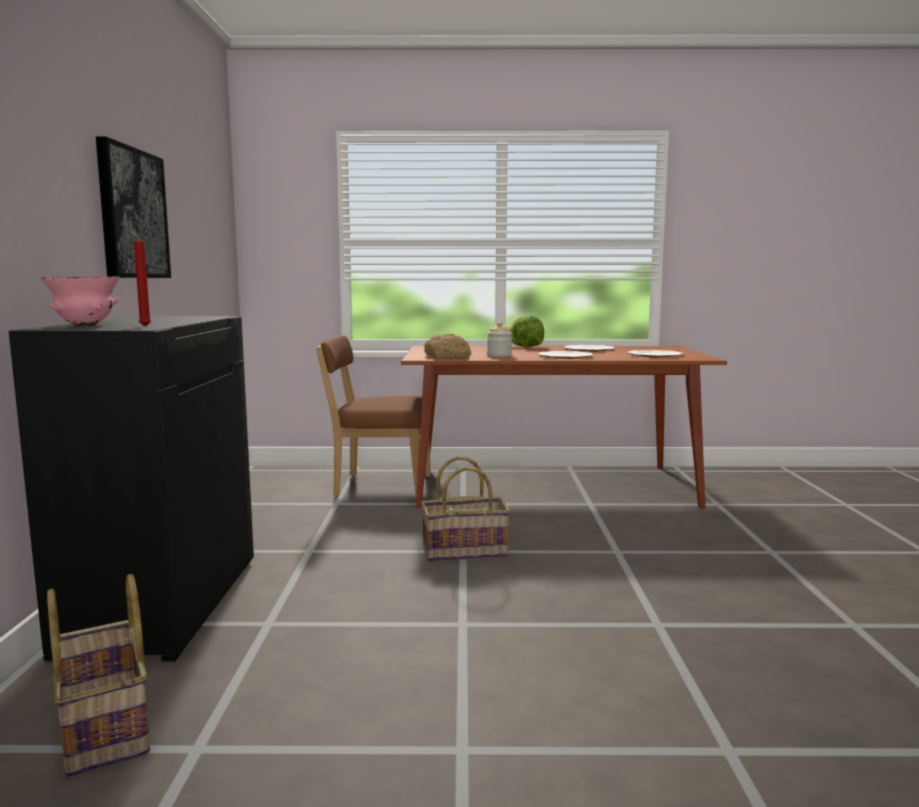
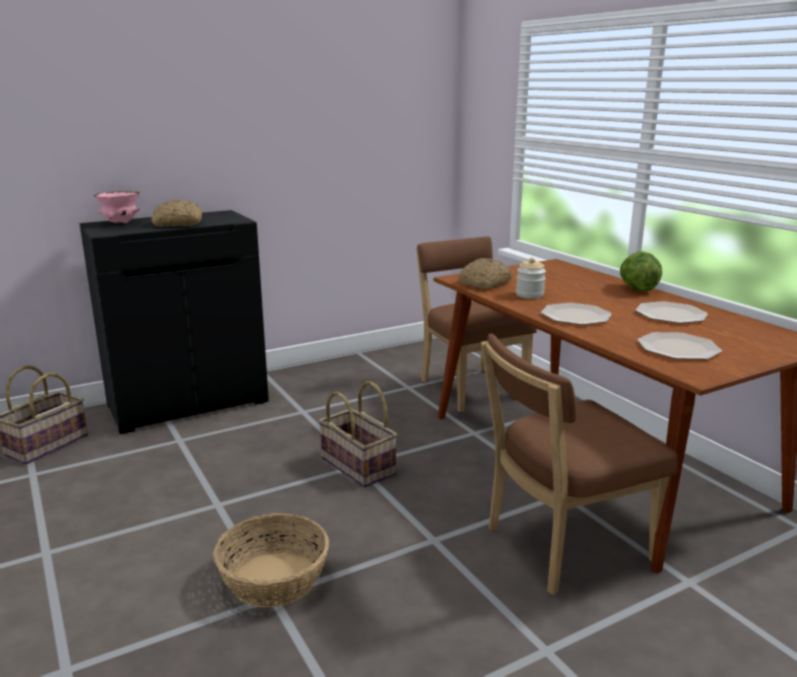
camera: 60 degrees right, 10 degrees up
(132, 214) = (252, 133): picture -> none
(144, 326) = (121, 230): red candle -> none
(168, 321) = (177, 224): none -> bread
(629, 618) = (275, 578): none -> basket
(657, 520) = (562, 546): none -> brown chair

